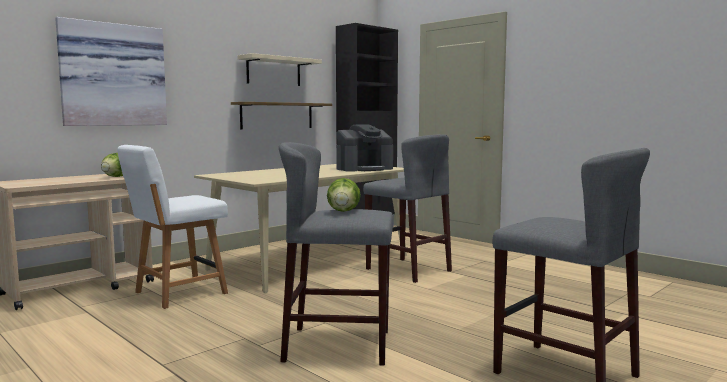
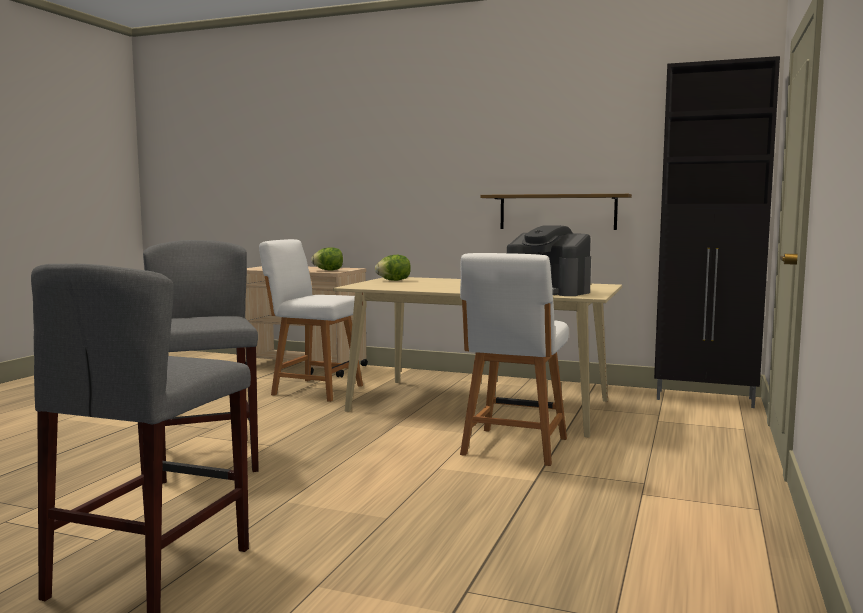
camera: 65 degrees right, 0 degrees up
(112, 75) = (363, 172): picture -> none
(273, 71) = (554, 152): beige shelf -> none
(343, 211) = (207, 317): lettuce -> lettuce (393, 280)
(408, 270) = (514, 448): grey stool -> white chair

